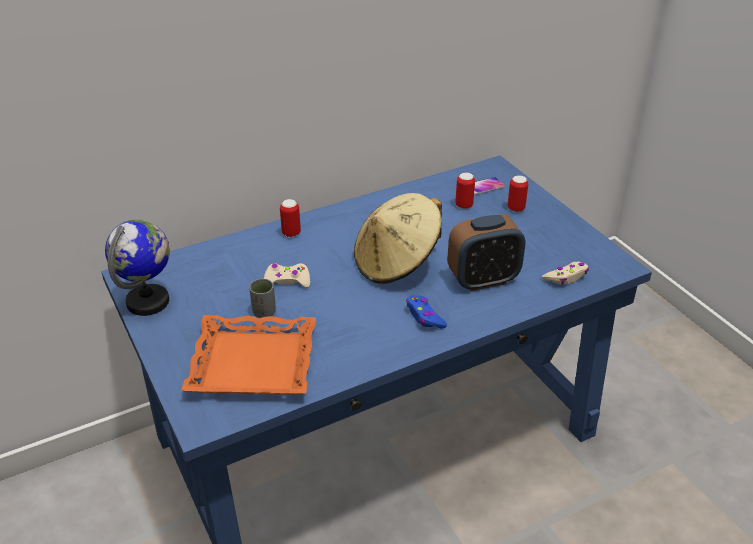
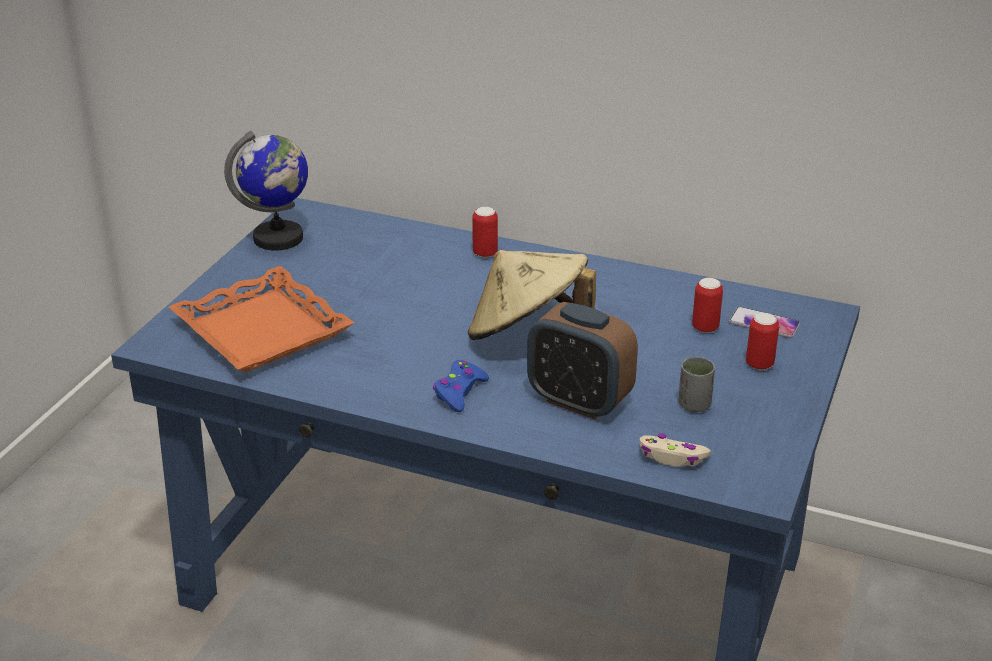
camera: 50 degrees right, 5 degrees down
(264, 312) = (341, 300): grey cup -> grey cup (694, 405)
(287, 281) = (405, 289): beige game controller -> none

